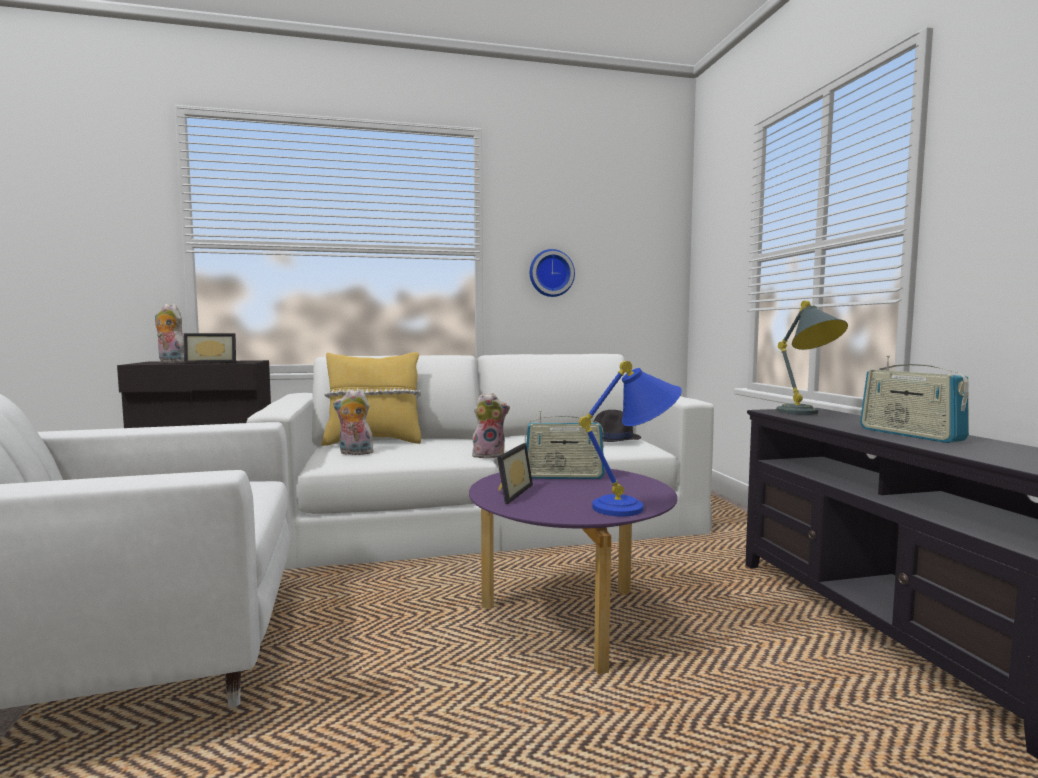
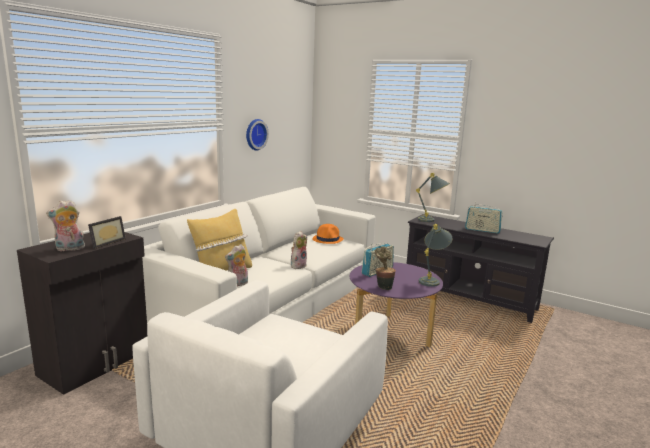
camera: 45 degrees left, 10 degrees up
(509, 493) = (383, 287): picture frame -> potted plant
(612, 438) = (328, 239): black hat -> orange hat
(636, 507) = (432, 280): blue table lamp -> grey table lamp

